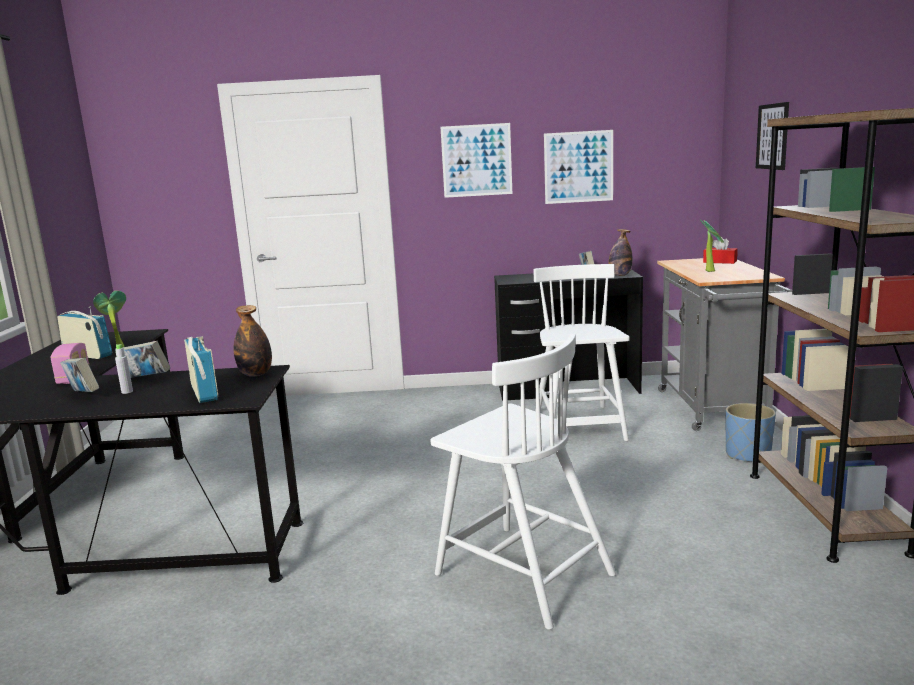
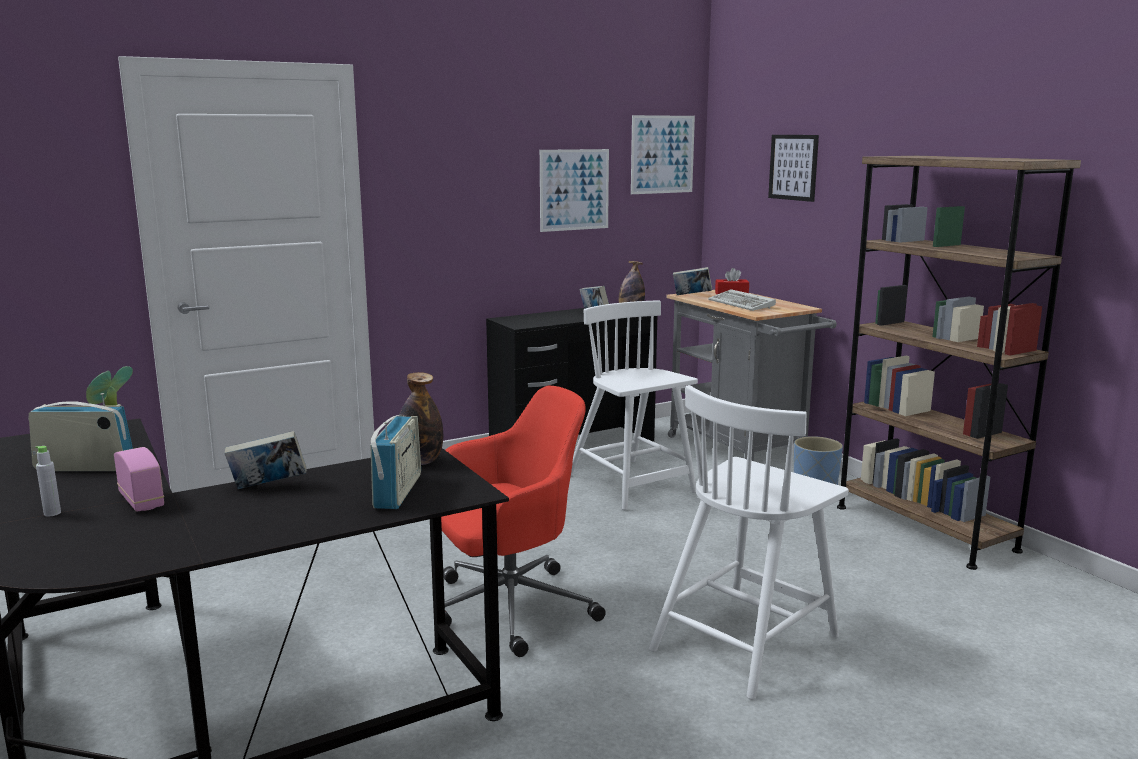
camera: 30 degrees left, 0 degrees up
(83, 394) = (216, 519): book -> book (691, 295)
(127, 392) = (279, 506): grey bottle -> grey bottle (52, 513)
(204, 392) = (398, 492): radio -> radio turned 60 degrees clockwise
(374, 504) = (508, 608): none -> red office chair
(476, 160) = (466, 179): picture -> picture (662, 154)
(521, 573) = (746, 641): white chair -> white chair turned 120 degrees clockwise
(710, 271) = (743, 304): potted plant -> keyboard

